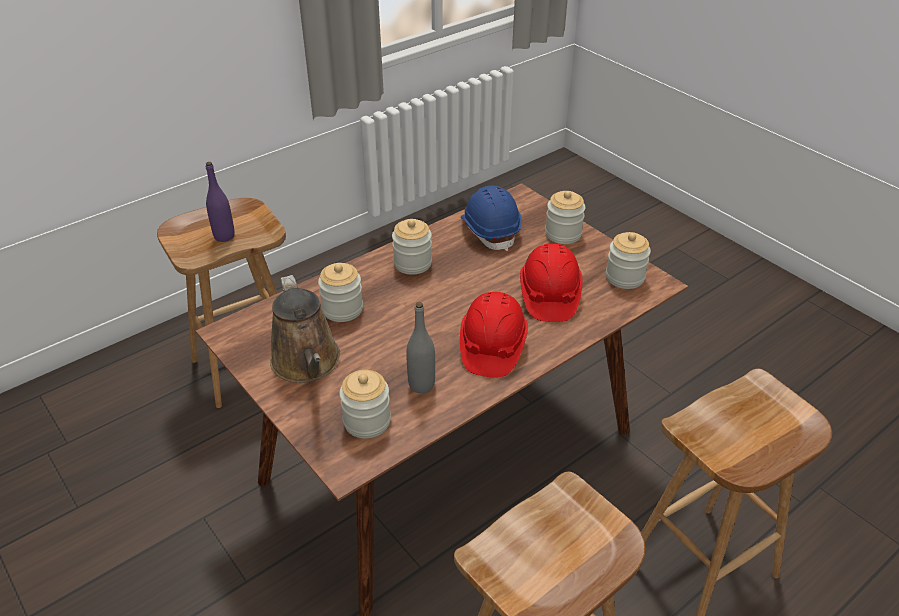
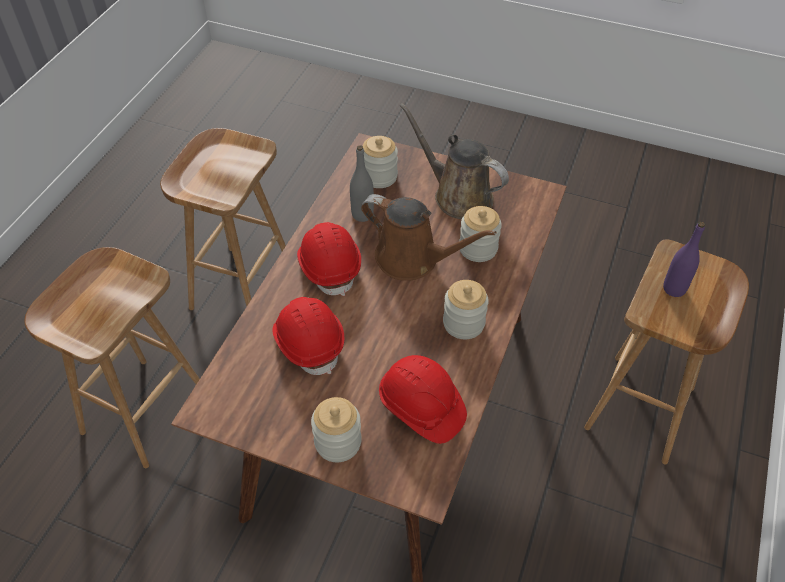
camera: 150 degrees right, 10 degrees up
(409, 323) = (413, 259): none -> brown watering can
(490, 230) = (421, 408): blue hard hat -> red hard hat
(625, 277) = (242, 403): jar -> none

